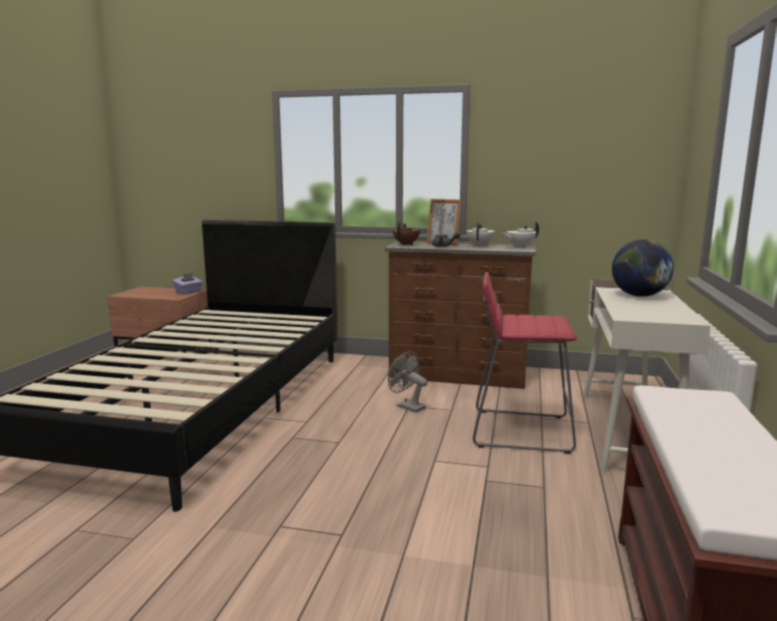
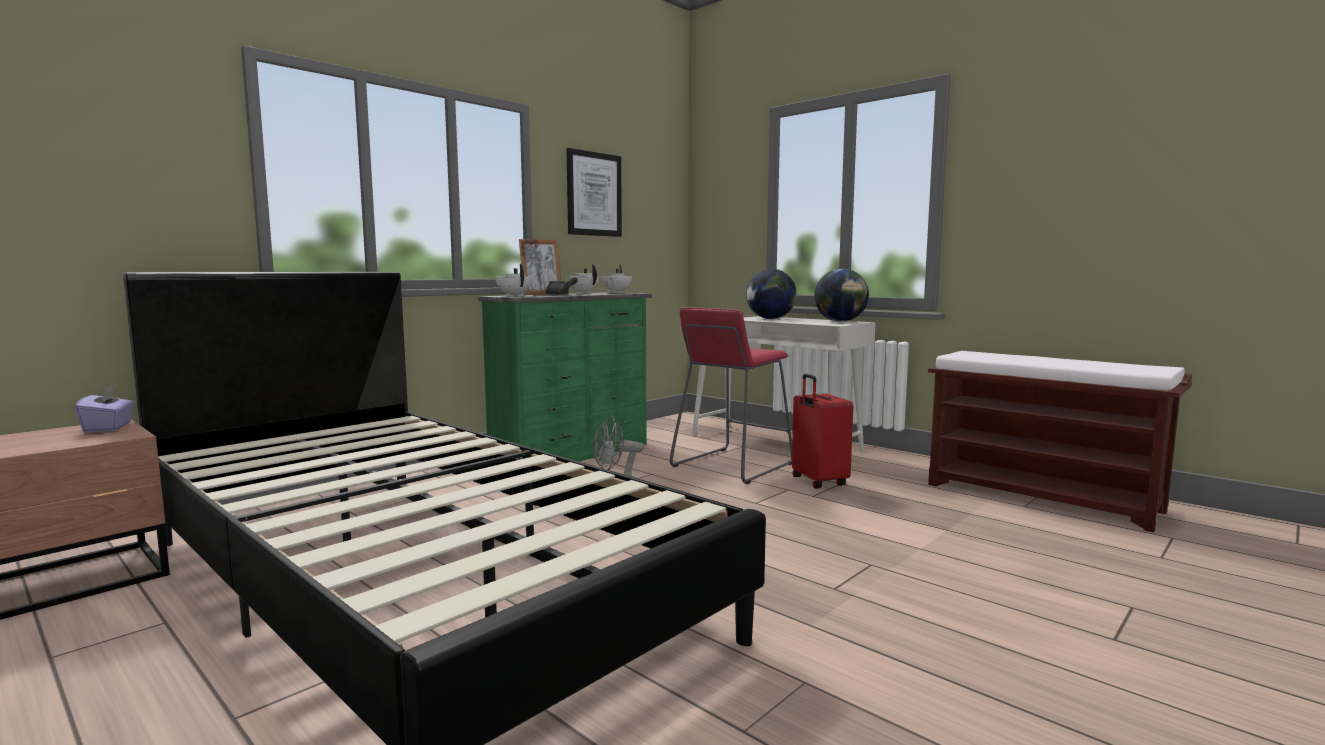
camera: 60 degrees left, 5 degrees down
(406, 244) = (514, 296): brown teapot -> white teapot
(458, 377) = (574, 454): brown dresser -> green dresser
(531, 475) = (817, 482): none -> red suitcase
(540, 153) = (594, 194): none -> picture
(675, 315) = (840, 321): none -> globe

